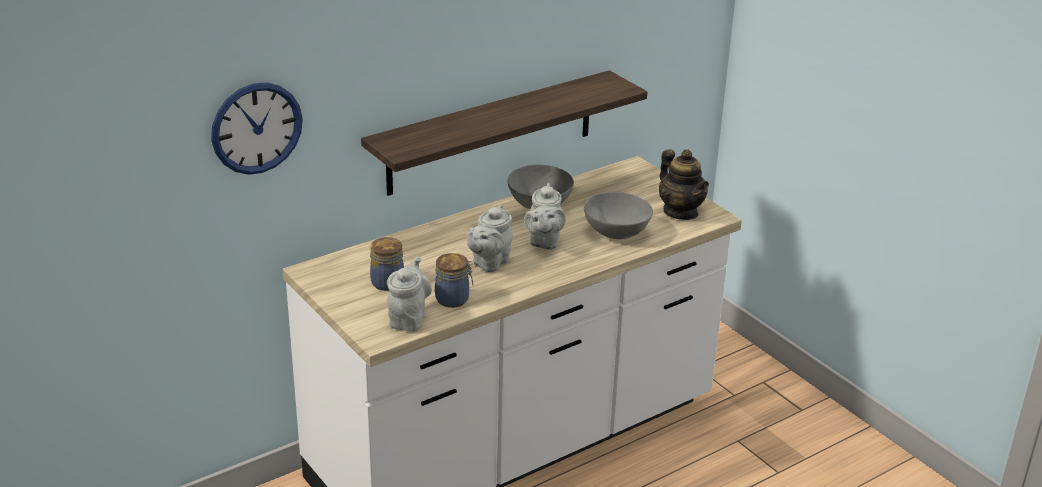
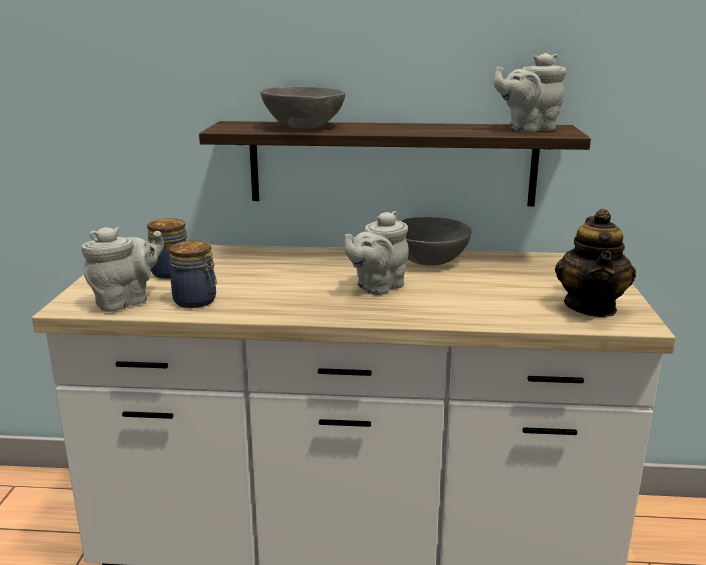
camera: 40 degrees right, 10 degrees down
(256, 128) = (96, 75): wall clock -> none
(489, 263) = (288, 286): grey teapot -> grey teapot (528, 129)
(616, 232) = (475, 302): grey bowl -> grey bowl (304, 126)

